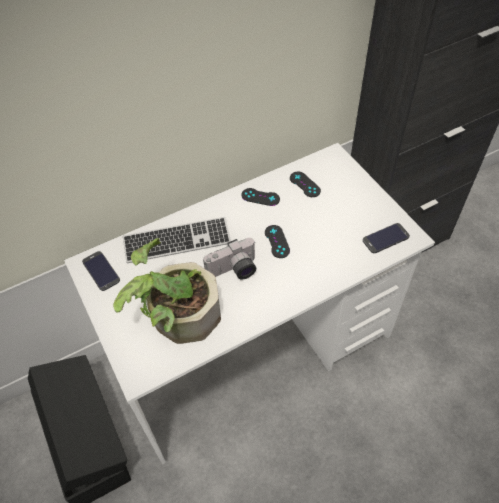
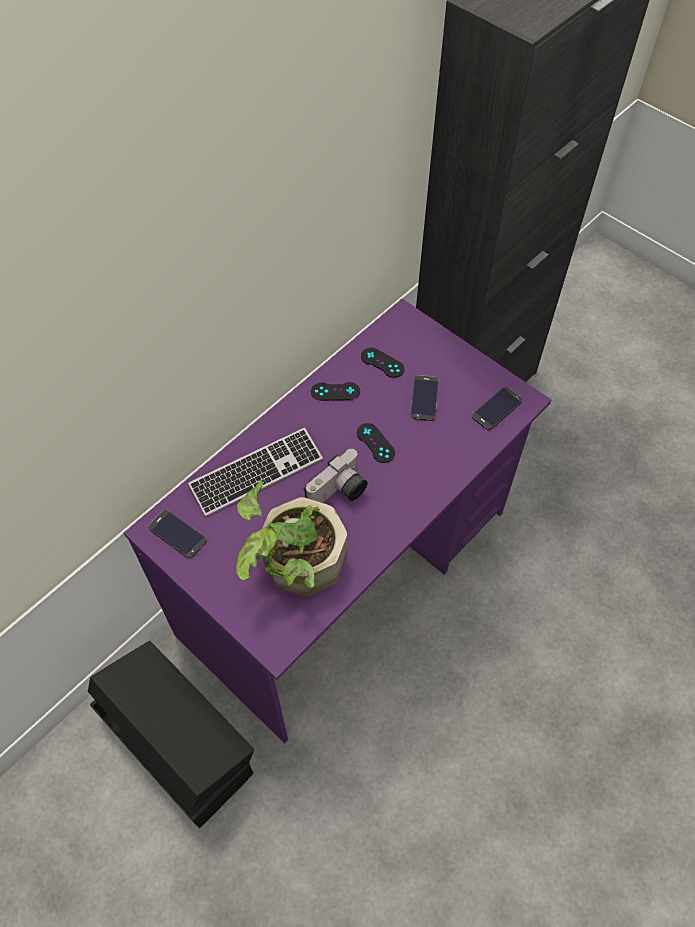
camera: 20 degrees left, 5 degrees up
(253, 349) = (346, 572): white desk -> purple desk
(328, 217) = (424, 398): none -> phone

